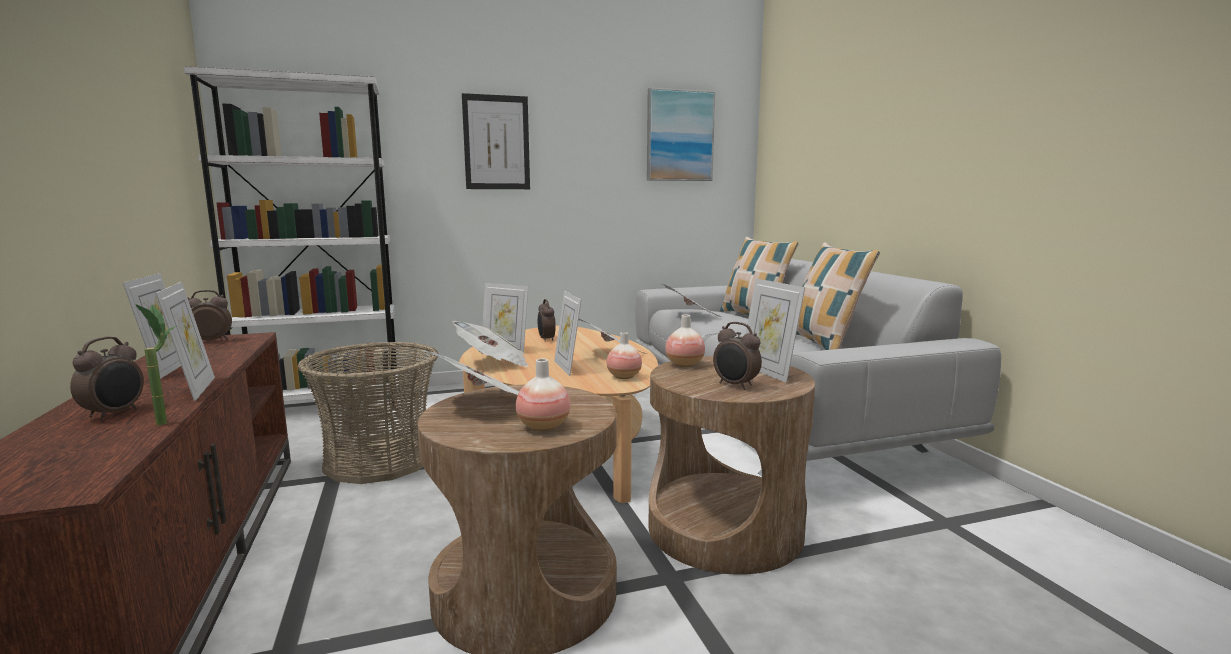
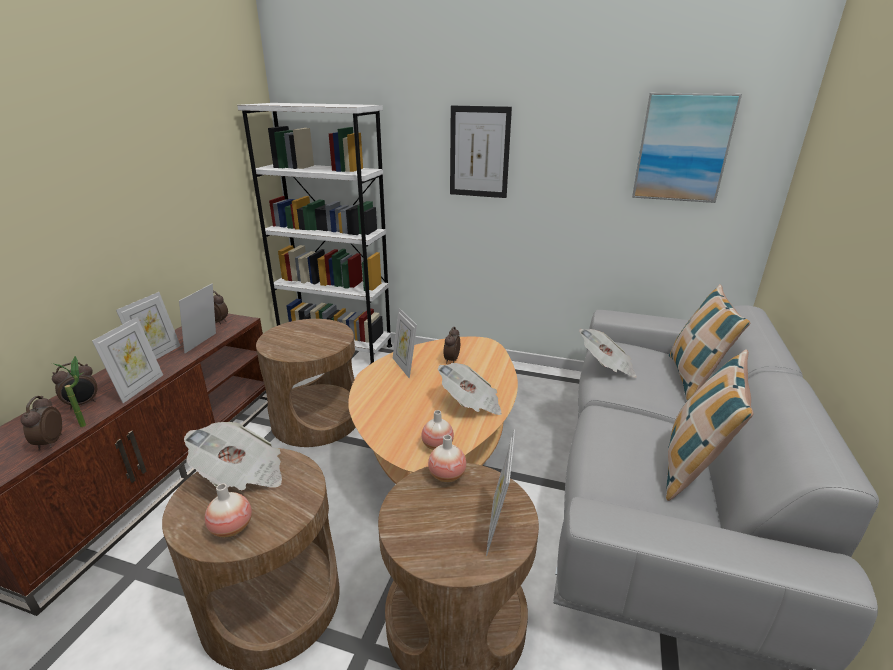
camera: 35 degrees right, 15 degrees up
(379, 460) = (316, 418): basket -> brown side table
(493, 363) = (374, 385): newspaper -> none
(567, 367) = (415, 412): picture frame -> picture frame (204, 343)
(735, 385) = (436, 537): alarm clock -> alarm clock (49, 442)

